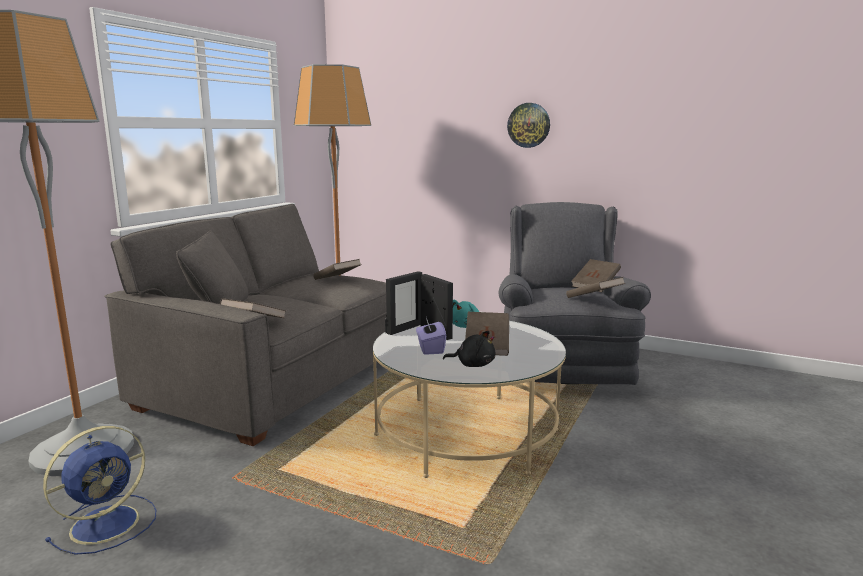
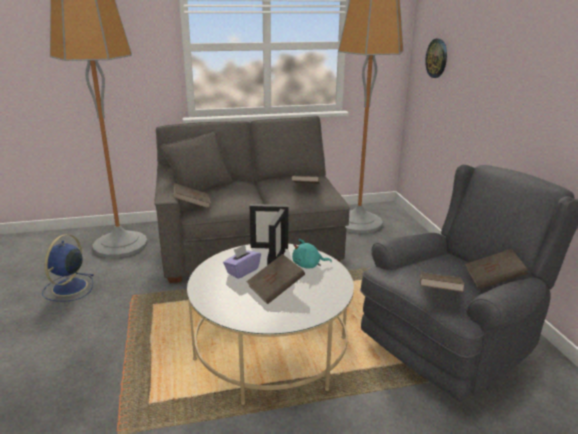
camera: 50 degrees right, 10 degrees up
(108, 523) = (68, 288): blue fan -> blue fan turned 105 degrees clockwise
(473, 364) = (231, 298): black plush toy -> none
(528, 125) = (539, 73): wall clock -> wall clock (437, 58)

